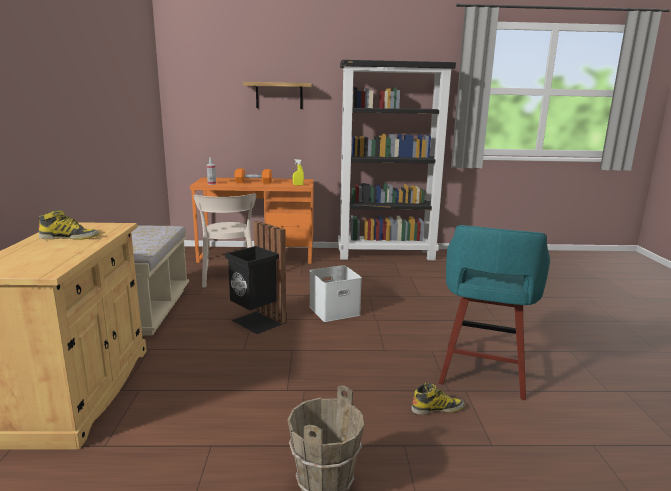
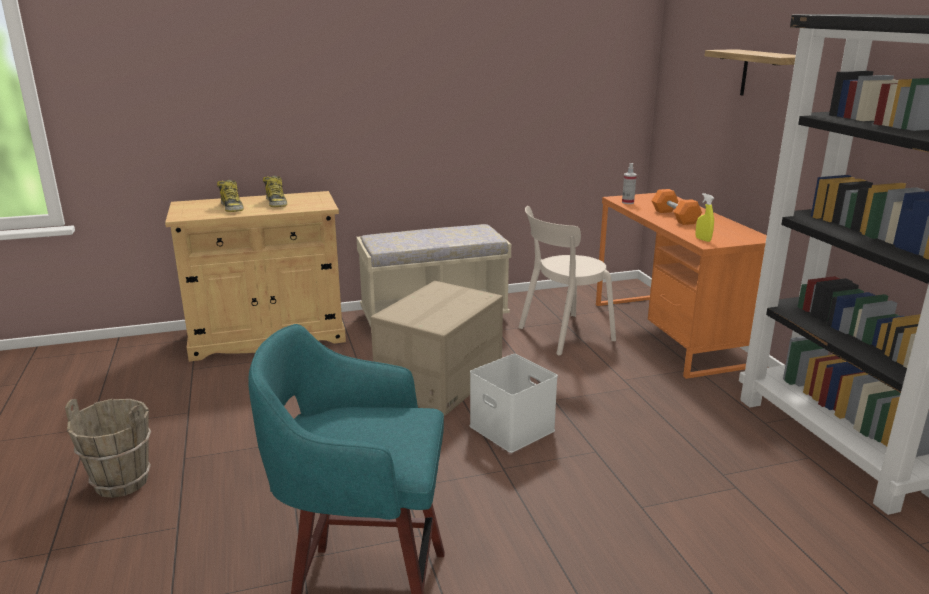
camera: 75 degrees right, 5 degrees up
(257, 322) = (441, 381): black trash can -> cardboard box
(437, 408) = (254, 550): boot -> boot (232, 207)

